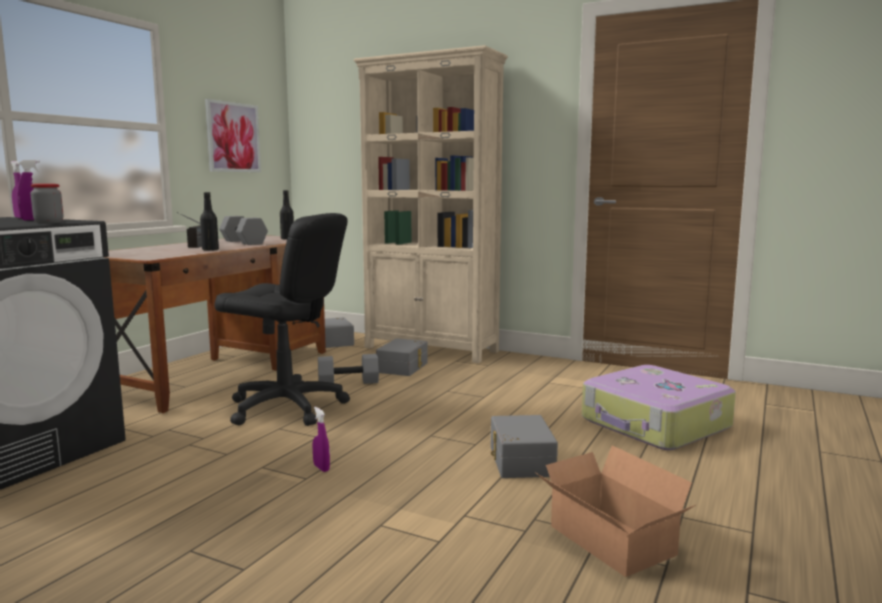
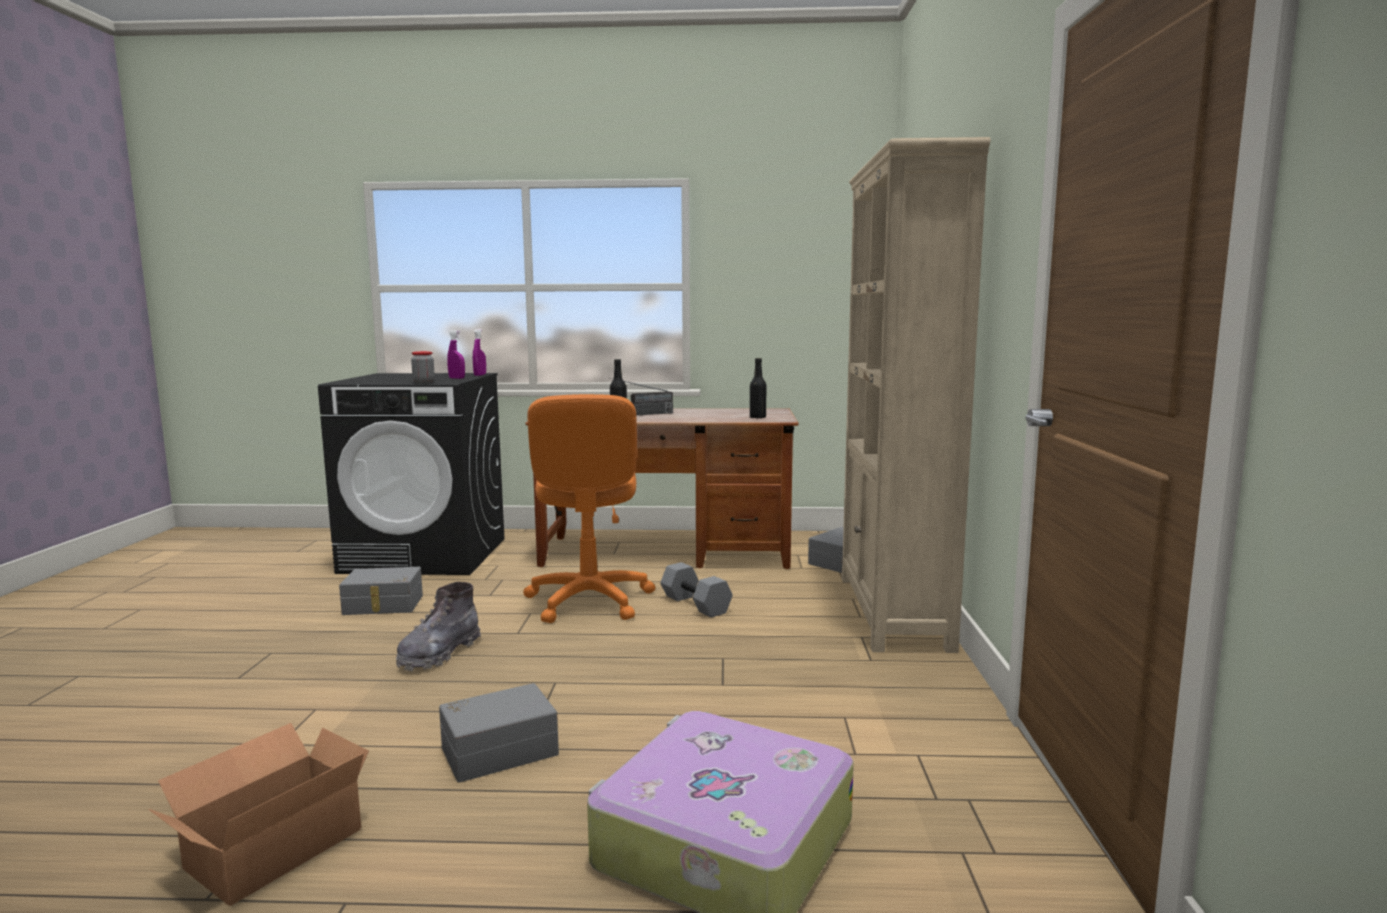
camera: 65 degrees right, 0 degrees up
(233, 137) = (787, 290): picture -> none
(242, 242) = (700, 415): grey dumbbell -> none
(286, 408) = (588, 601): black office chair -> orange office chair
(321, 468) = (439, 654): purple spray bottle -> grey boot
(403, 367) = (787, 616): grey storage box -> grey storage box (383, 605)

